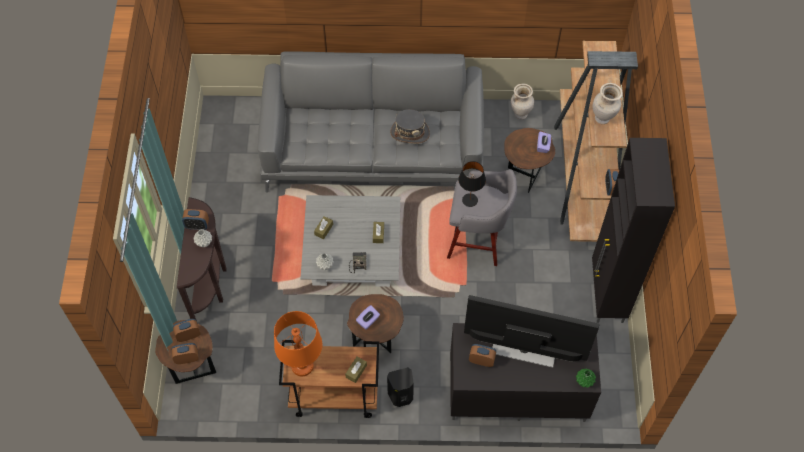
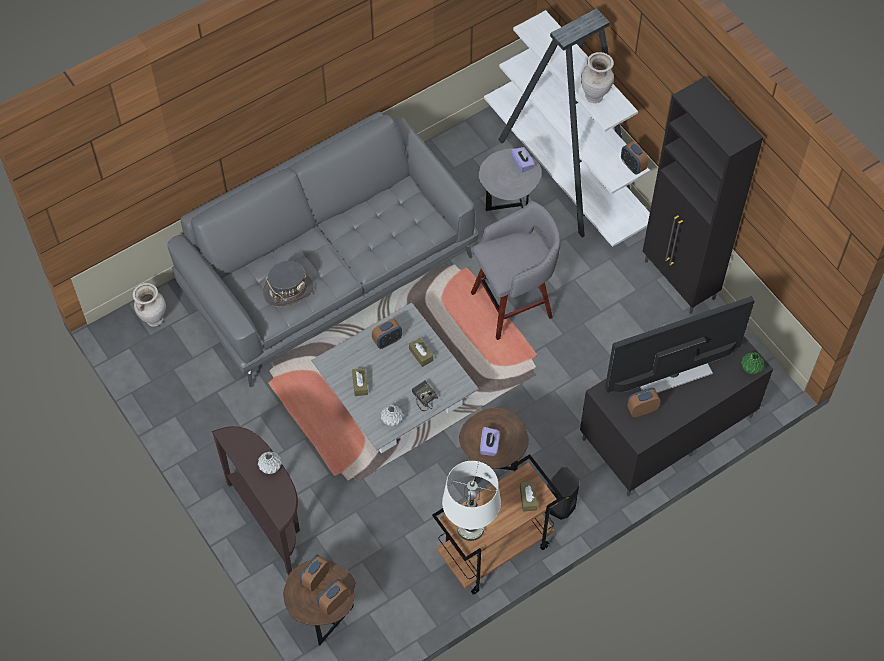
camera: 35 degrees left, 0 degrees up
(197, 226) = (247, 455): alarm clock -> alarm clock (387, 341)
(302, 366) = (470, 528): orange table lamp -> white table lamp
(410, 132) = (377, 228): grey hat -> grey hat (288, 290)
(470, 200) = (504, 259): black table lamp -> none
(520, 114) = (454, 147): beige vase -> beige vase (154, 319)
(524, 175) = (508, 208): brown side table -> grey side table
(583, 176) = (566, 175): brown bookcase -> white bookcase

